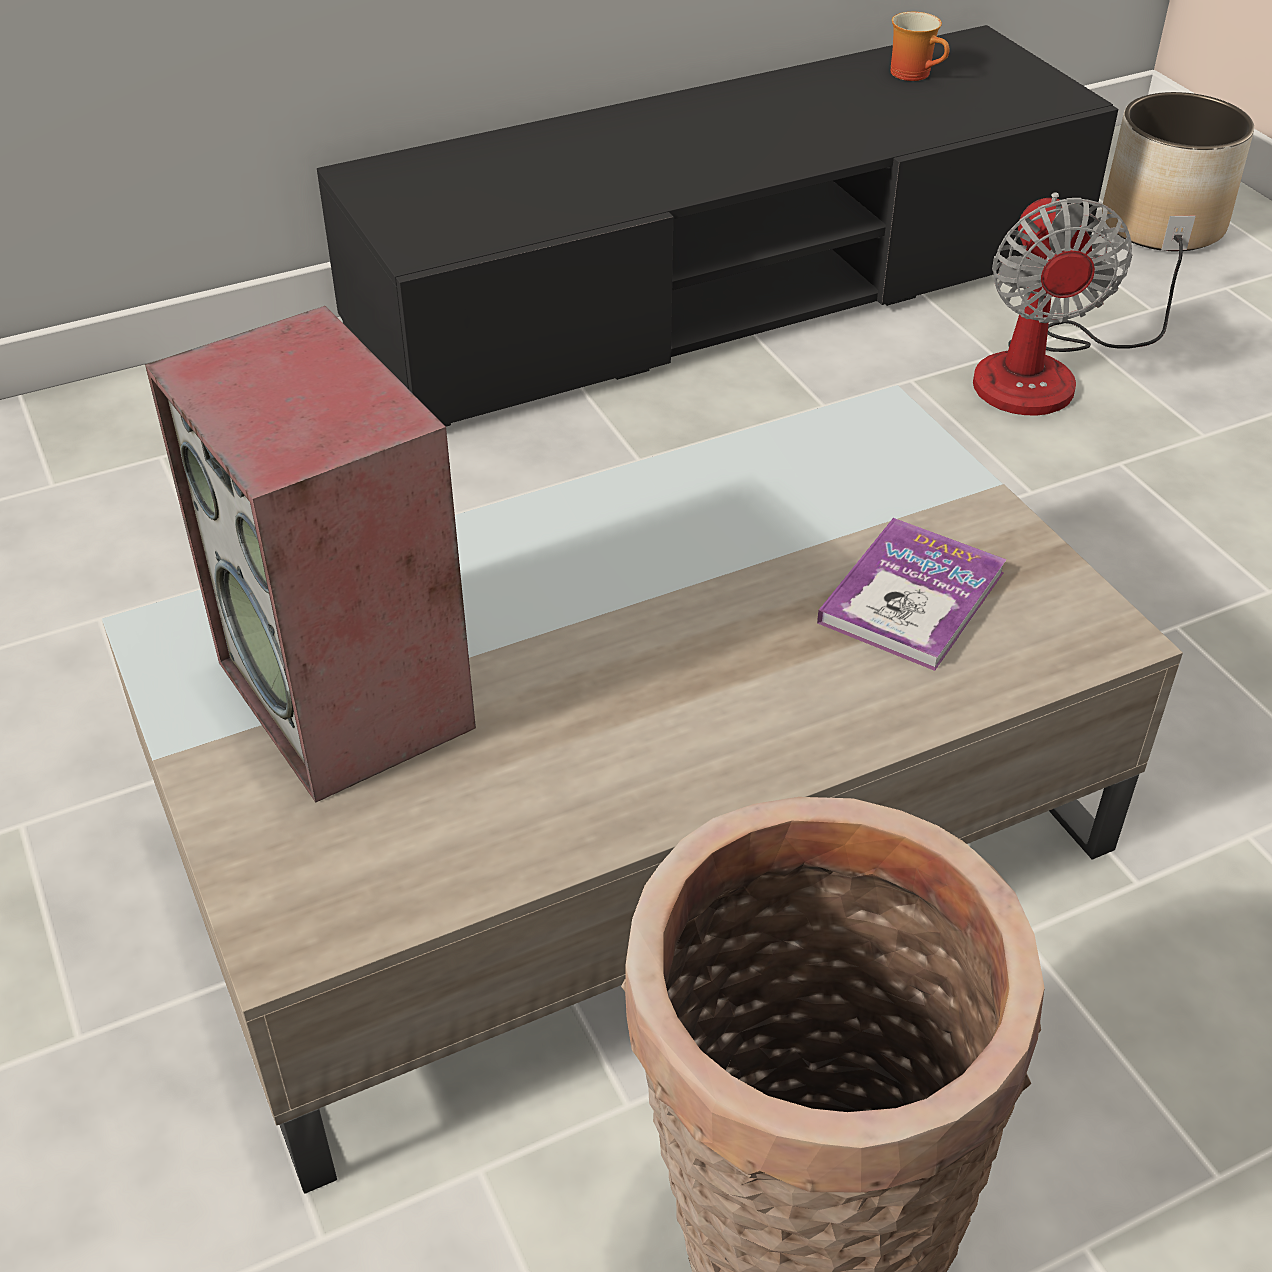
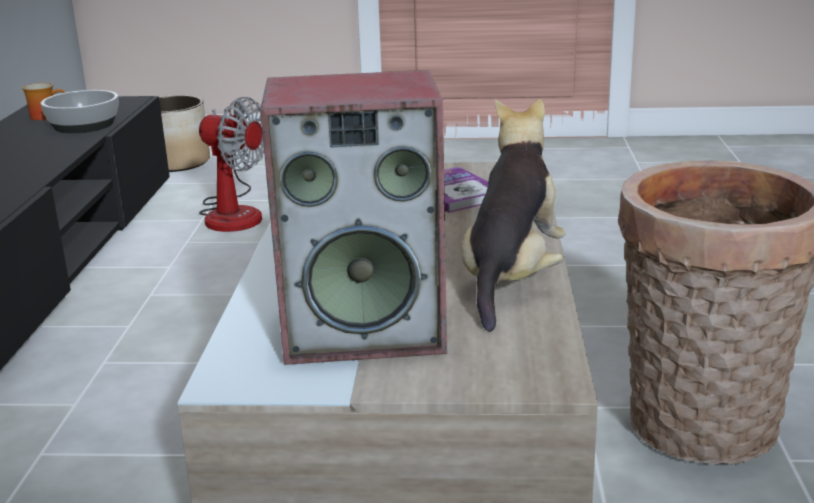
camera: 60 degrees left, 20 degrees down
(600, 787) = (511, 279): none -> plush toy
(912, 119) = (83, 125): none -> bowl

